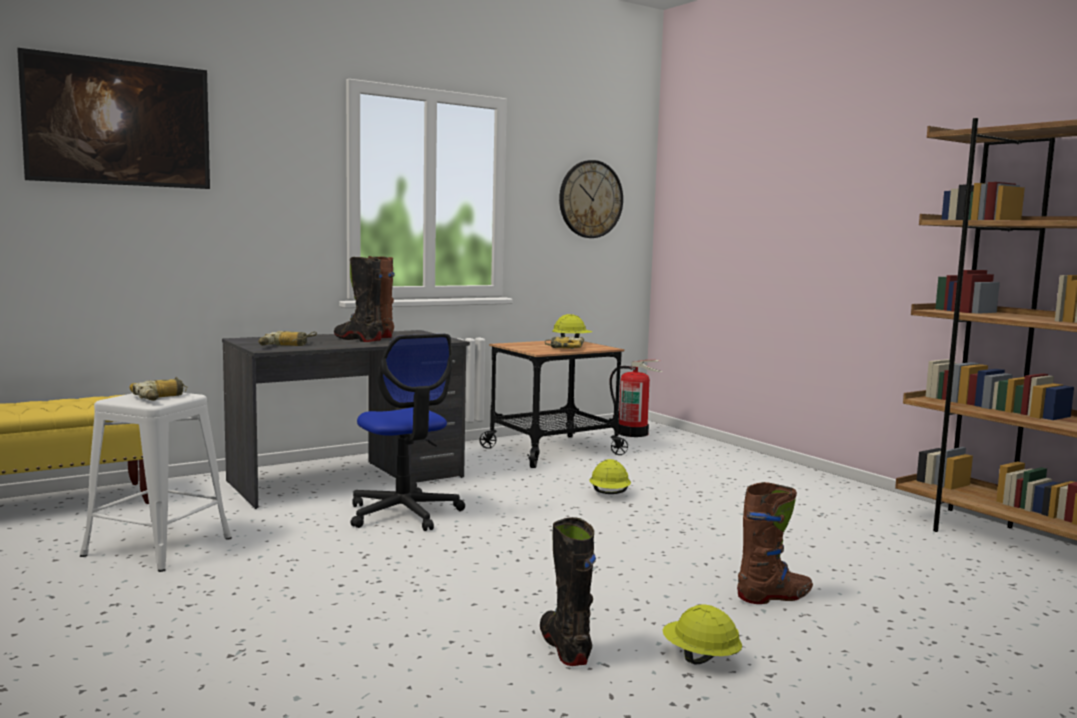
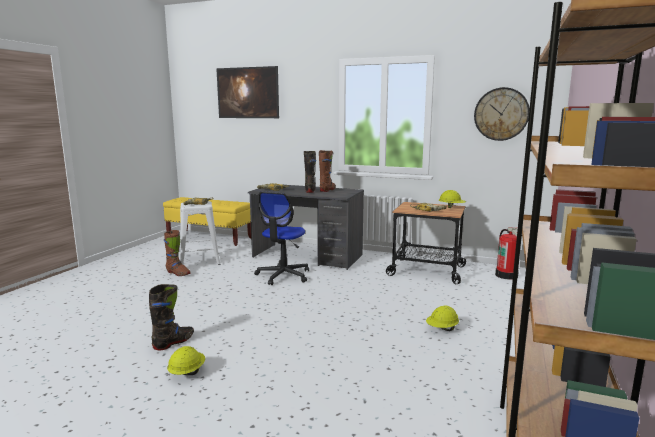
camera: 55 degrees right, 5 degrees up
(609, 494) = (381, 299): yellow hard hat -> yellow hard hat (442, 329)
(774, 597) = (286, 374): brown boot -> brown boot (178, 273)

